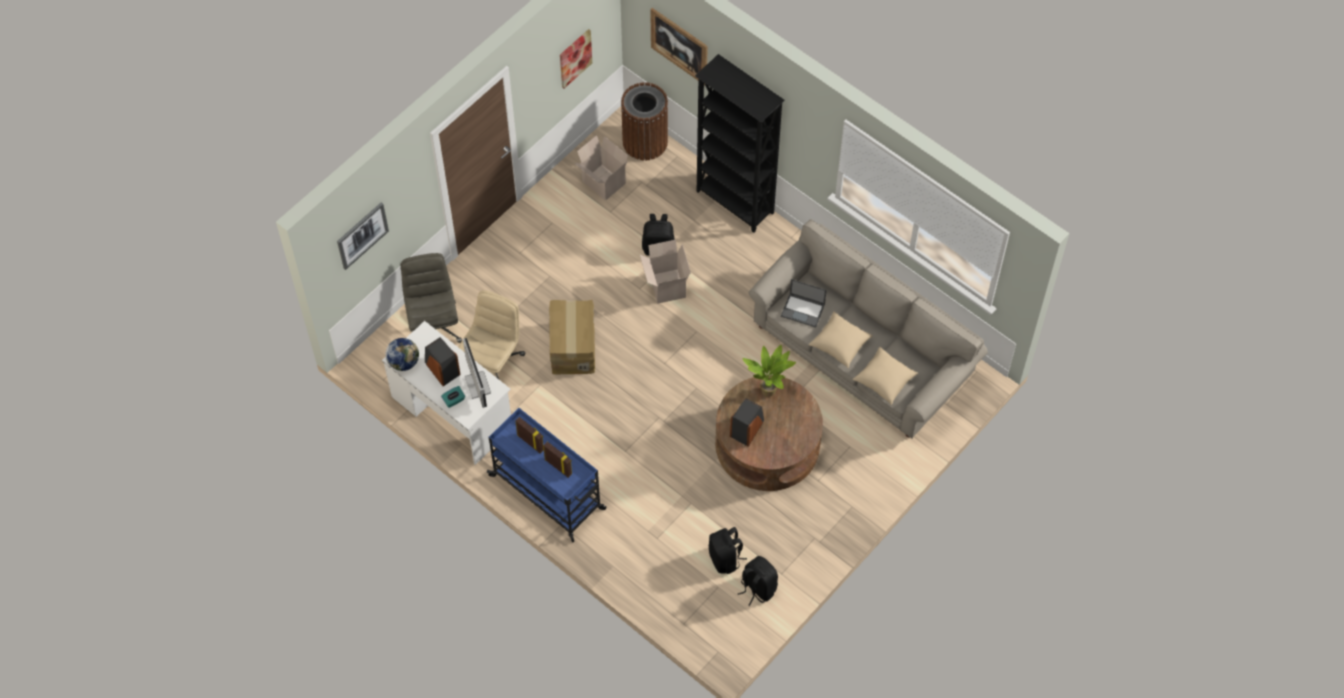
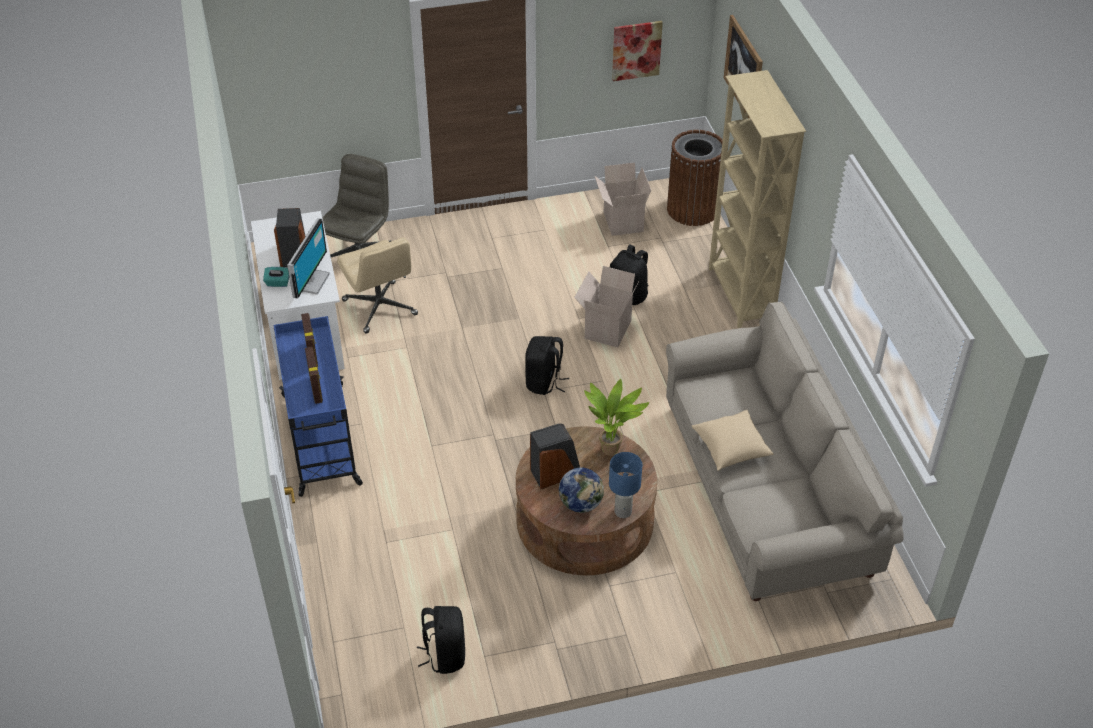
camera: 35 degrees right, 15 degrees down
(362, 235) = (293, 78): picture -> none
(404, 362) = (267, 232): globe -> globe (581, 504)
(492, 363) = (380, 308): beige office chair -> beige office chair turned 90 degrees clockwise
(572, 347) = (467, 332): cardboard box -> none
(725, 559) = (437, 604): black backpack -> black backpack (544, 382)
(735, 203) = (740, 295): black bookcase -> beige bookcase
(803, 310) = (716, 396): laptop -> none
(809, 431) = (623, 511): none -> blue table lamp
(884, 381) = (753, 508): beige pillow -> none

